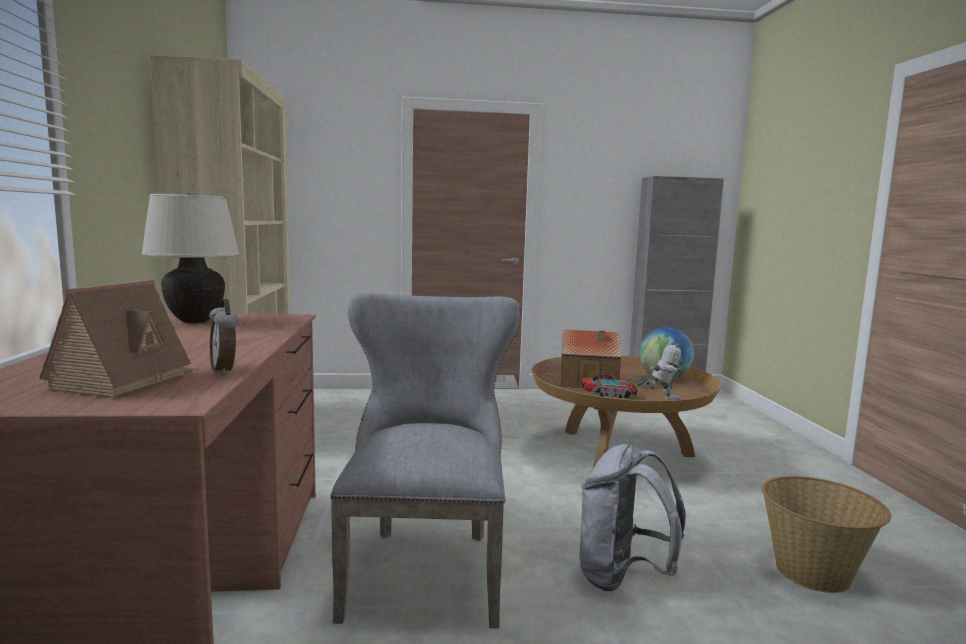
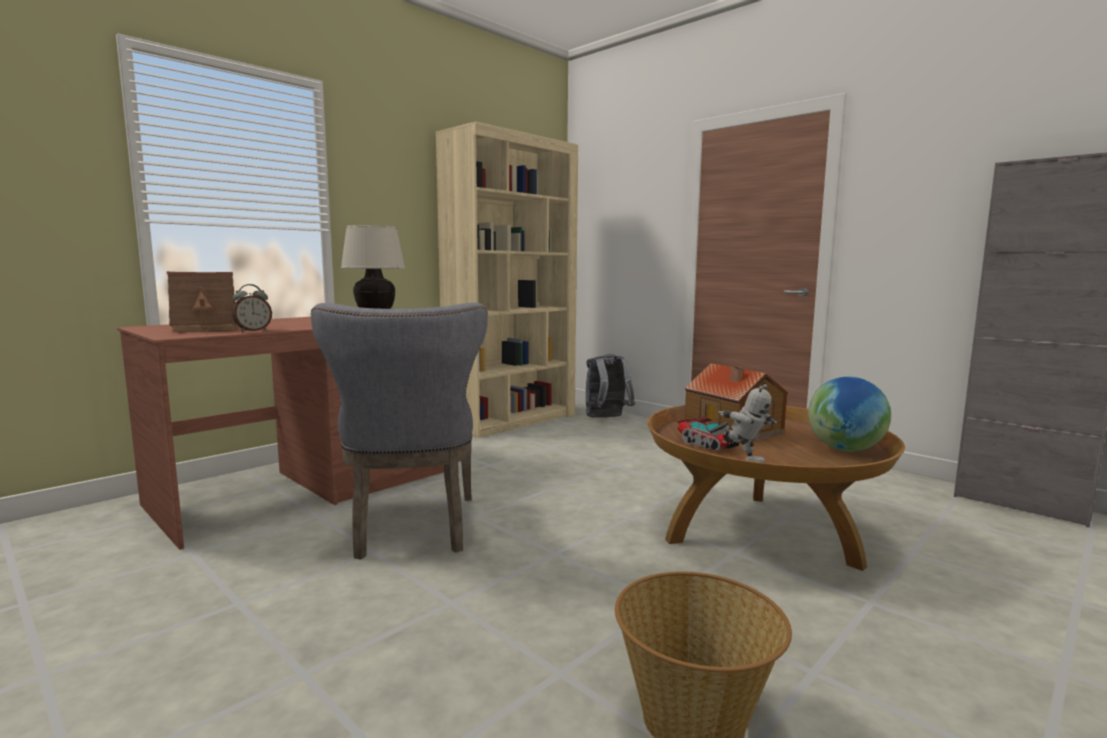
camera: 50 degrees right, 0 degrees up
(225, 370) = (253, 331): alarm clock -> alarm clock turned 150 degrees counterclockwise
(425, 567) = (412, 530): grey chair -> grey chair turned 120 degrees clockwise
(623, 577) = (504, 605): grey backpack -> grey backpack (606, 418)

